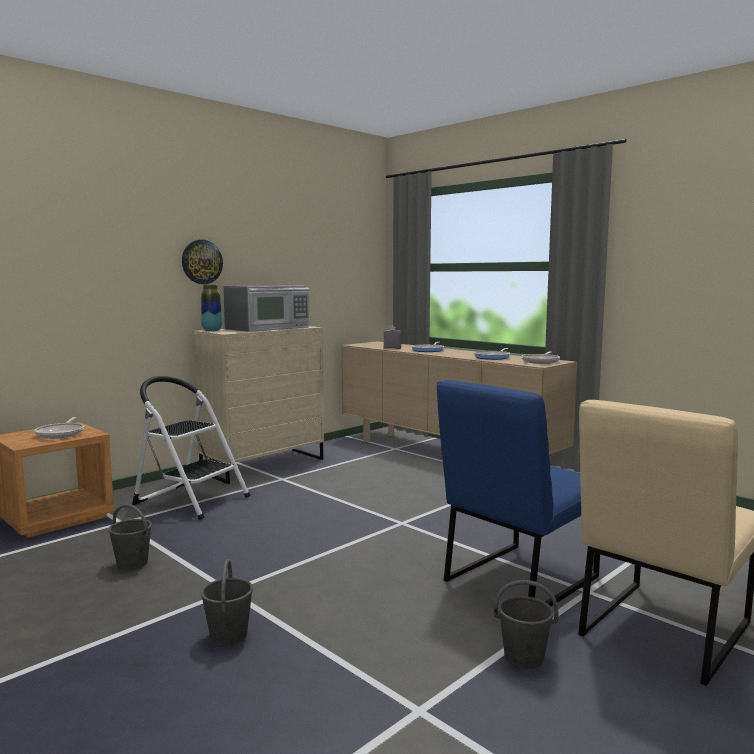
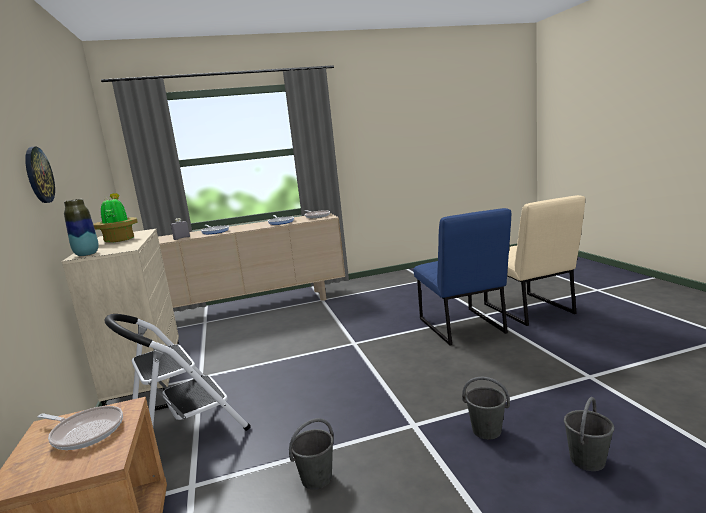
camera: 60 degrees left, 5 degrees up
(268, 328) = (119, 240): microwave -> potted plant
(523, 657) = (544, 342): grey bucket -> grey bucket (587, 460)

